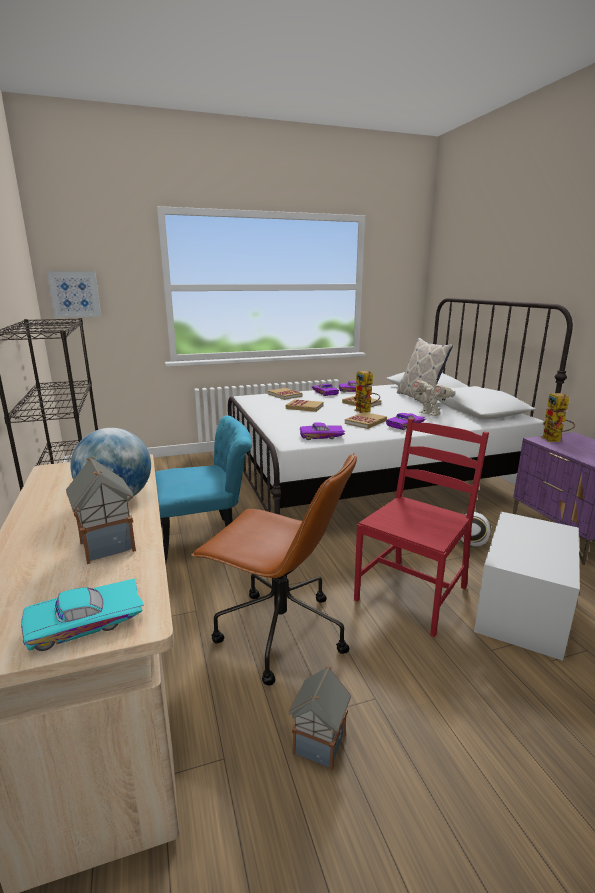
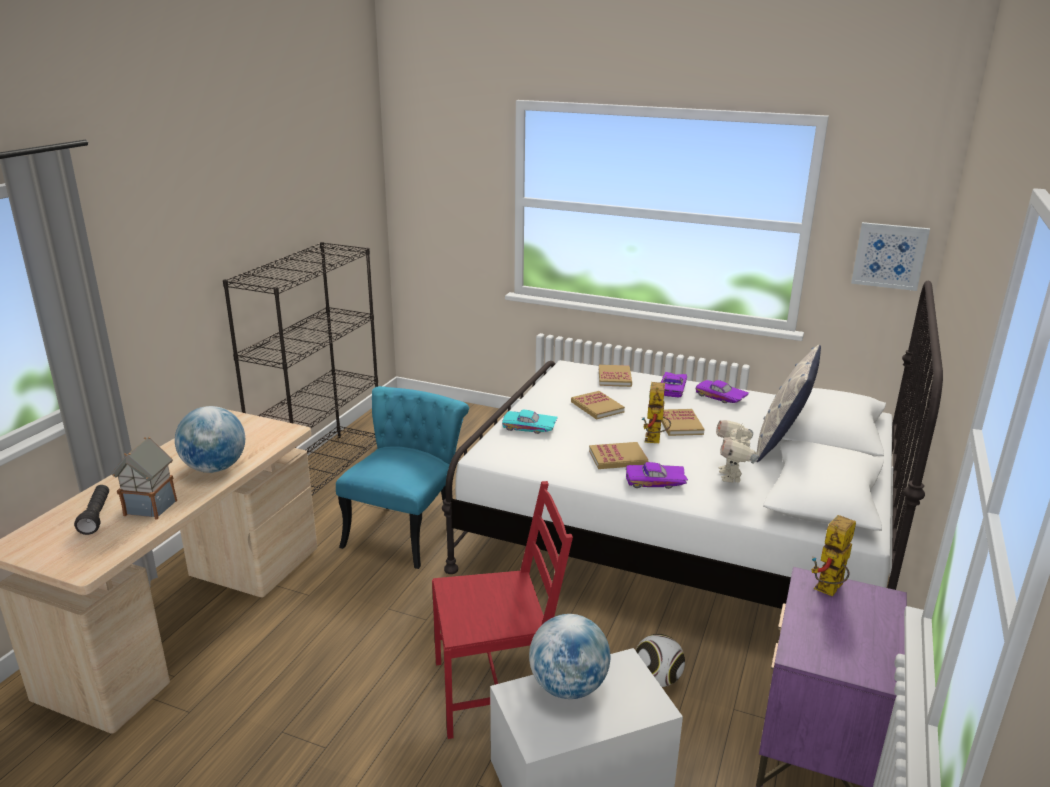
camera: 40 degrees right, 5 degrees up
(51, 578) = (96, 516): none -> black flashlight
(75, 294) = (420, 199): picture -> picture (889, 256)
(86, 624) = (66, 556): turquoise toy car -> turquoise toy car (529, 428)
(207, 538) = (406, 529): turquoise chair -> turquoise chair turned 90 degrees counterclockwise
(279, 632) = (338, 650): brown office chair -> none
(319, 745) = (246, 747): toy house -> none
(322, 437) = (525, 461): purple toy car -> none
(516, 542) = (568, 687): none -> globe

